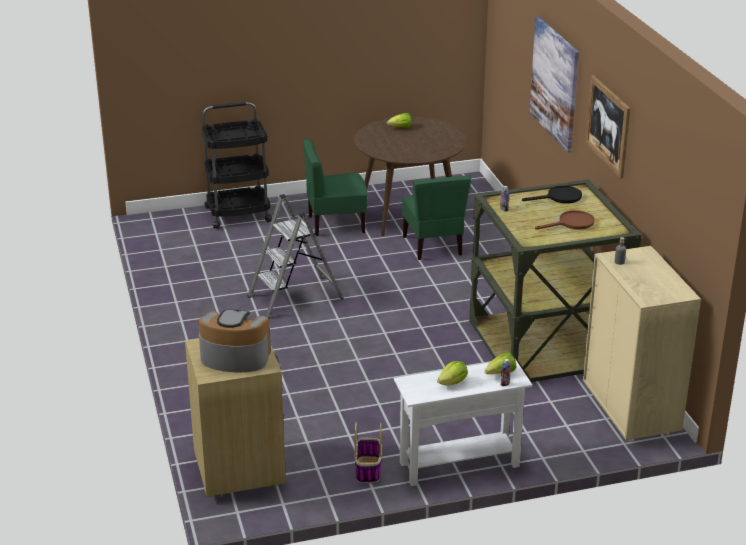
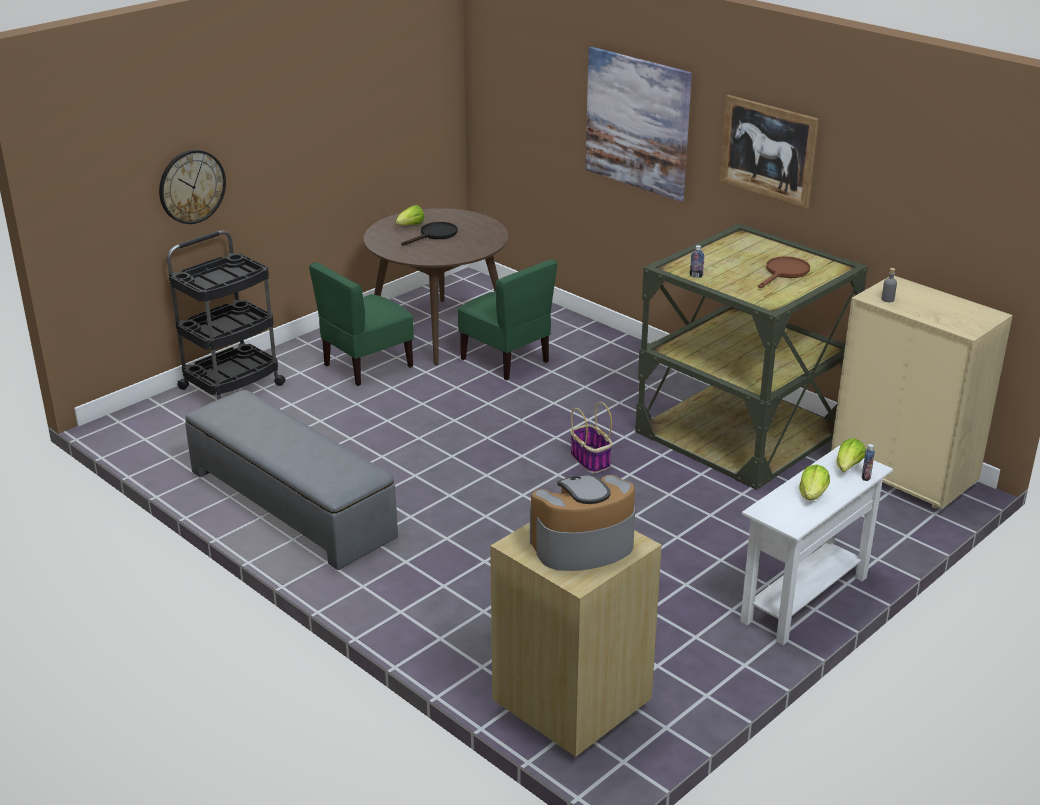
camera: 30 degrees left, 0 degrees up
(200, 299) = (290, 503): none -> grey bench
(230, 67) = (192, 186): none -> wall clock
(296, 297) = (409, 464): grey step ladder -> none
(368, 471) = (717, 645): basket -> basket (591, 460)
(559, 198) = (735, 249): black frying pan -> black frying pan (435, 235)

